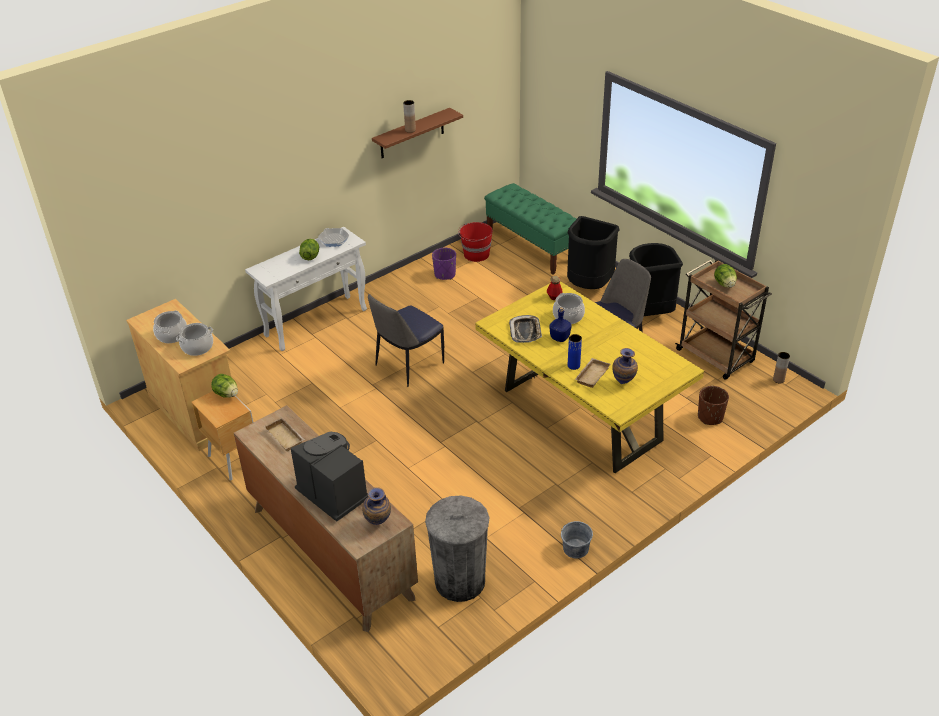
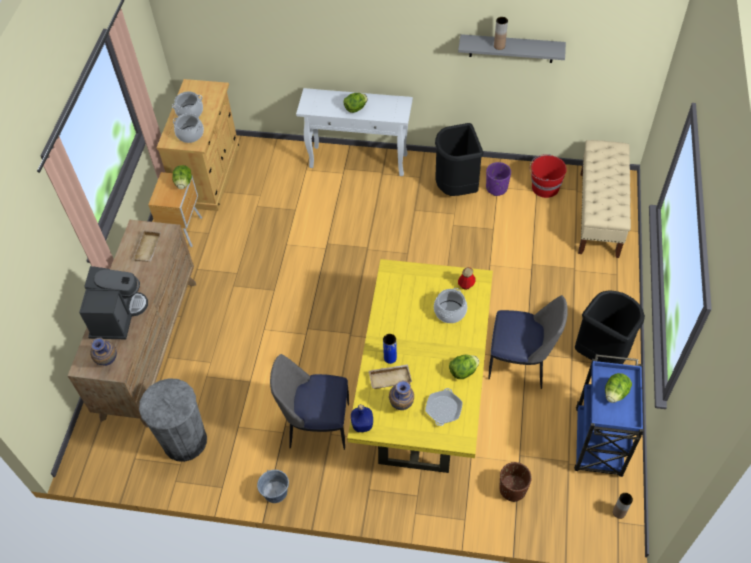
camera: 50 degrees right, 15 degrees up
(334, 240) = (389, 104): frying pan -> frying pan (443, 409)
(408, 365) = (368, 247): chair -> chair (317, 425)
(412, 134) = (511, 48): brown shelf -> grey shelf
(525, 331) = (401, 298): tray -> none
(532, 247) = (599, 214): green bench -> beige bench
(559, 338) = (416, 325): blue bottle -> blue bottle (362, 425)
(588, 287) = (590, 289): black trash can -> black trash can (456, 188)
(628, 338) = (463, 371): none -> lettuce
(716, 357) = (598, 443): brown cart -> blue cart

